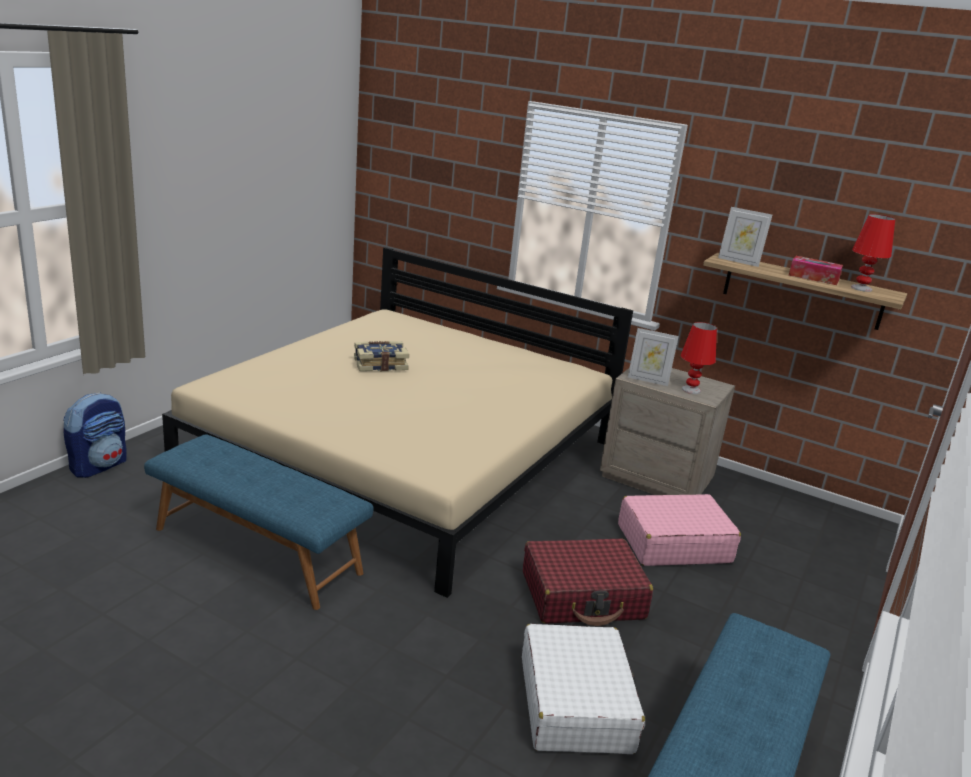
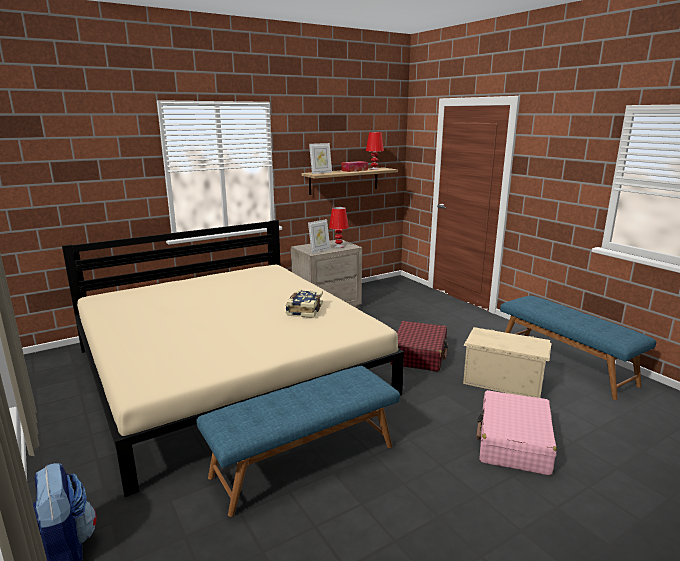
camera: 60 degrees left, 5 degrees down
(380, 364) = (189, 315): book -> book (304, 310)
(575, 703) = (502, 380): white suitcase -> beige storage box
(673, 543) = (387, 320): pink suitcase -> pink suitcase (513, 443)

